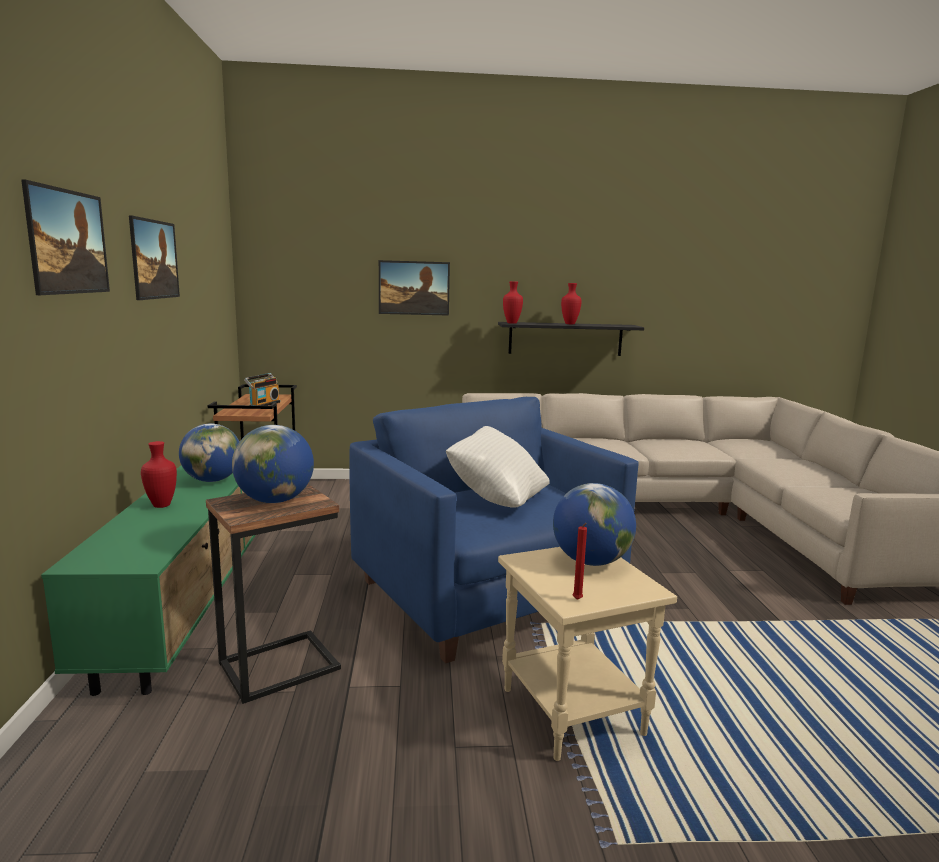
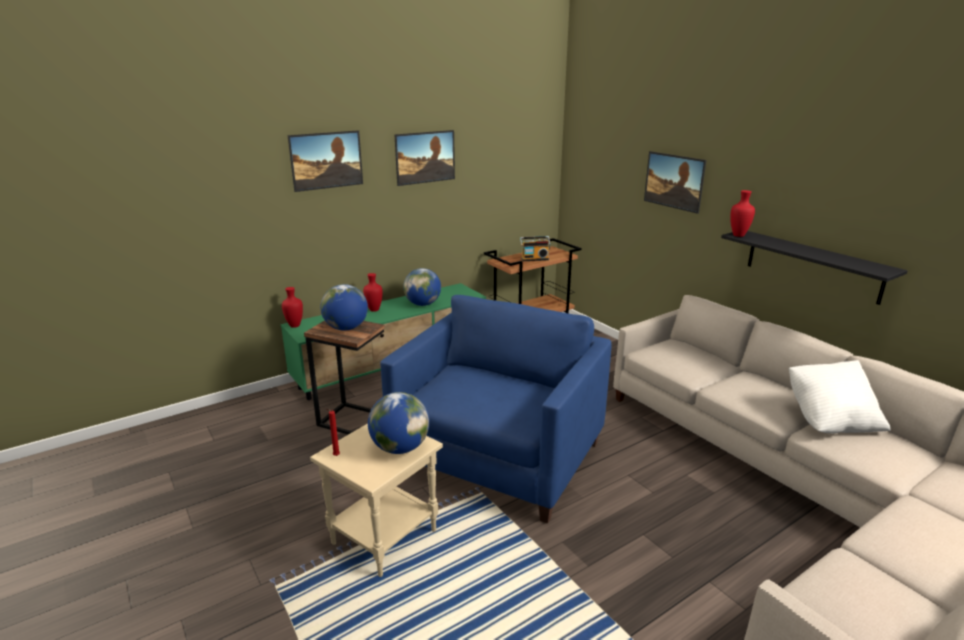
camera: 60 degrees right, 10 degrees up
(497, 498) = (487, 387): white pillow -> white pillow (830, 420)
(569, 324) = (805, 250): red vase -> red vase (295, 325)

